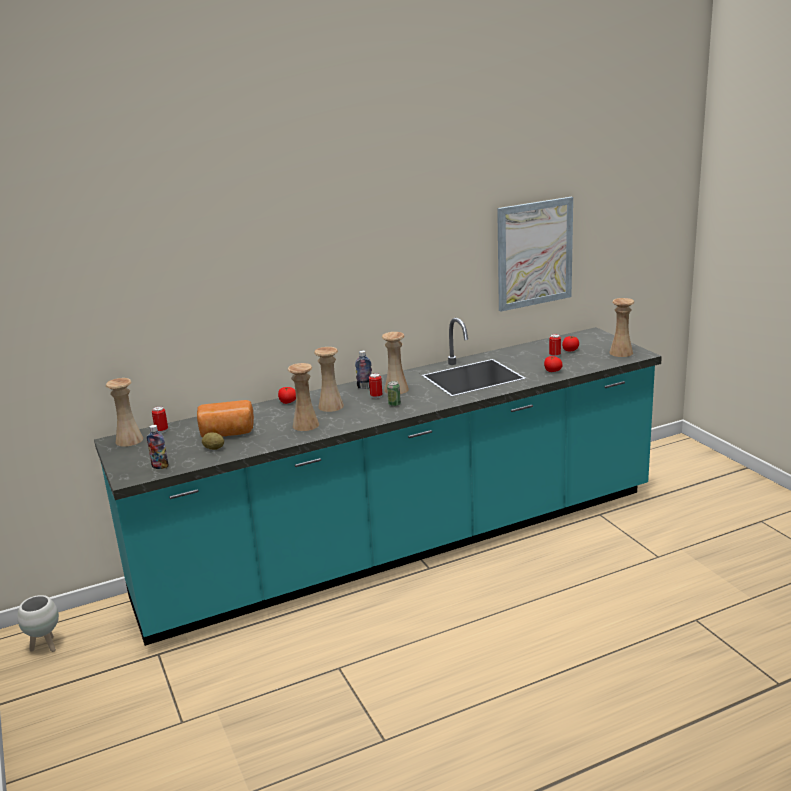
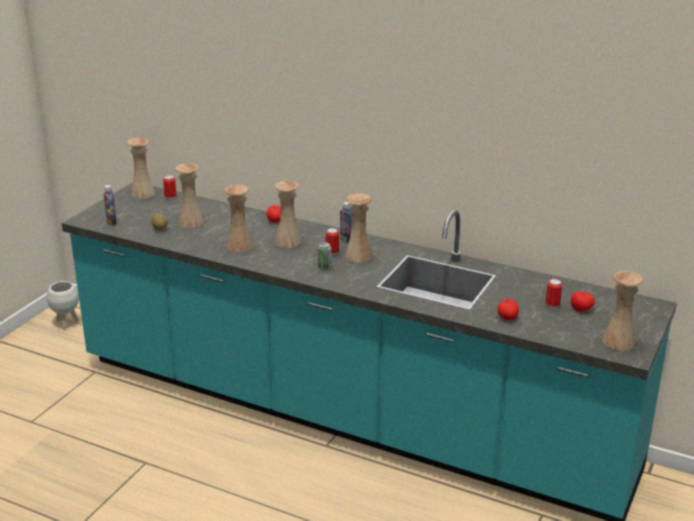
camera: 50 degrees right, 5 degrees up
(227, 433) = (191, 222): bread -> beige vase
(534, 253) = (598, 176): picture -> none

